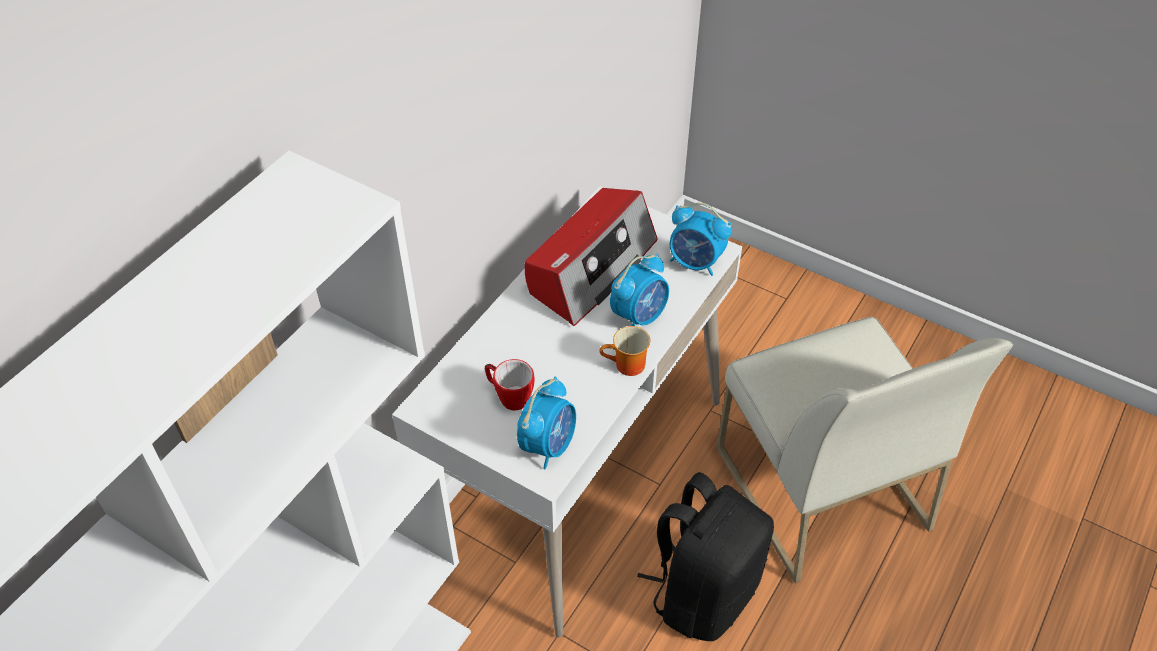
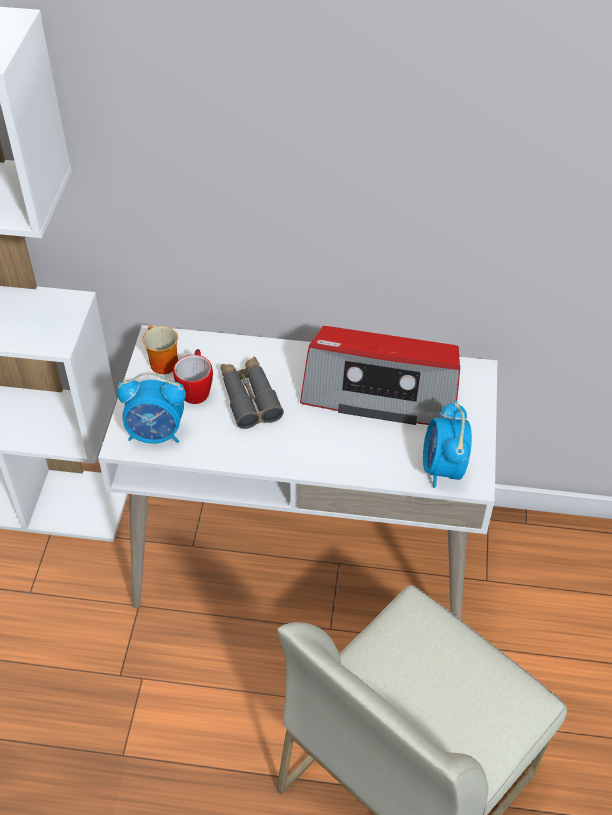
camera: 65 degrees right, 0 degrees up
(544, 360) = (249, 397): none -> grey binoculars
(626, 367) = (274, 458): mug -> mug (160, 362)
(639, 316) = (342, 447): alarm clock -> none
(703, 592) = (229, 708): black backpack -> none

